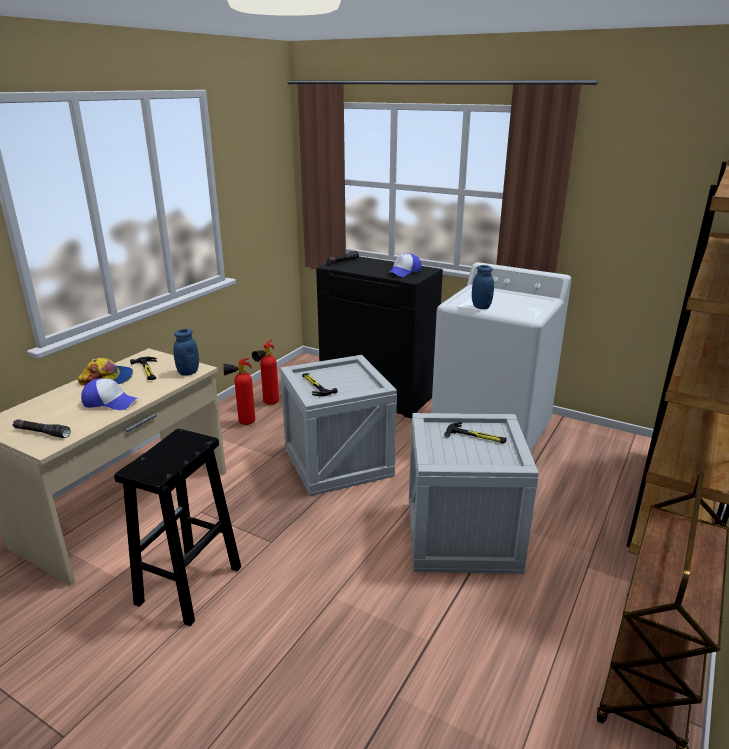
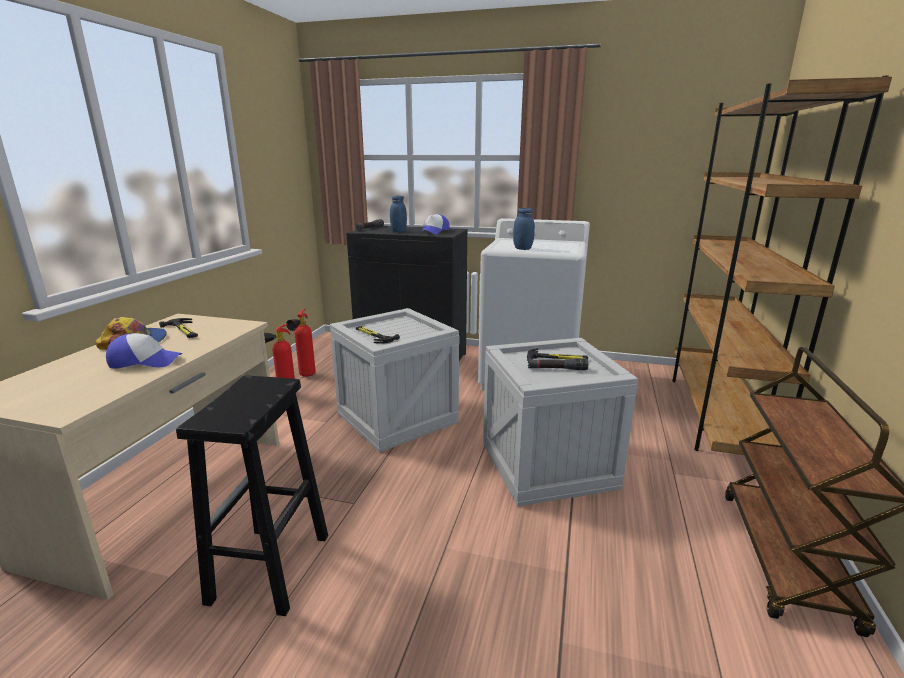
camera: 15 degrees left, 5 degrees down
(42, 433) = (56, 399): black flashlight -> black flashlight (557, 369)
(188, 372) = (234, 328): blue jar -> blue jar (398, 231)

